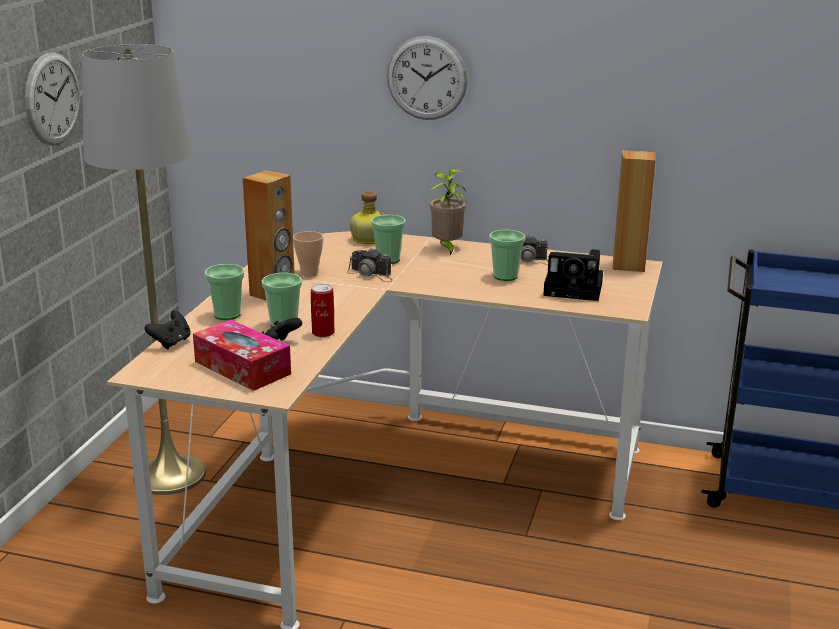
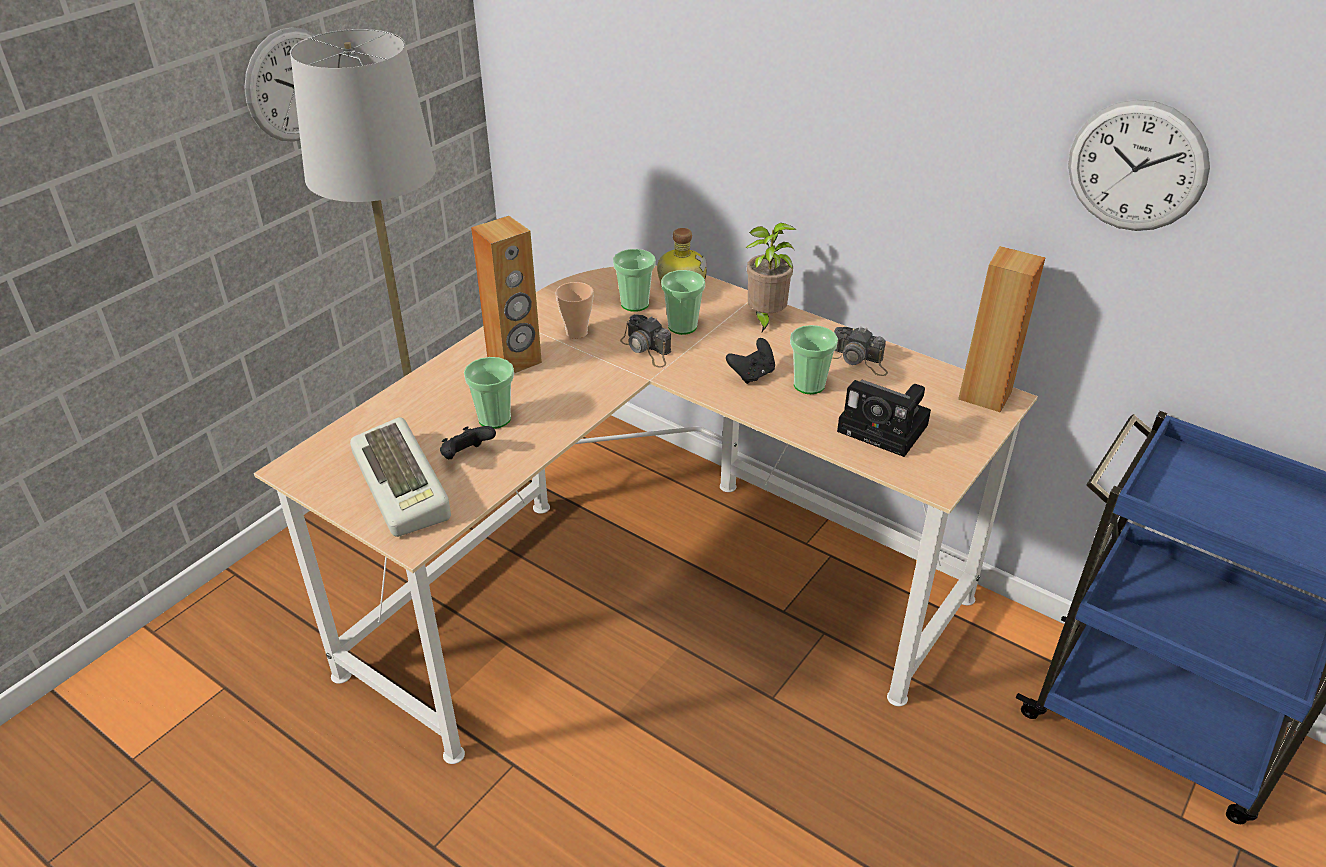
camera: 20 degrees right, 15 degrees up
(171, 343) = (356, 424): black game controller -> black game controller (752, 374)
(227, 315) = (443, 388): cup -> cup (635, 304)
(242, 368) = (405, 485): tissue box -> keyboard
(323, 333) = (530, 443): can -> none
(426, 78) = (767, 95): wall clock -> wall clock (1136, 166)

